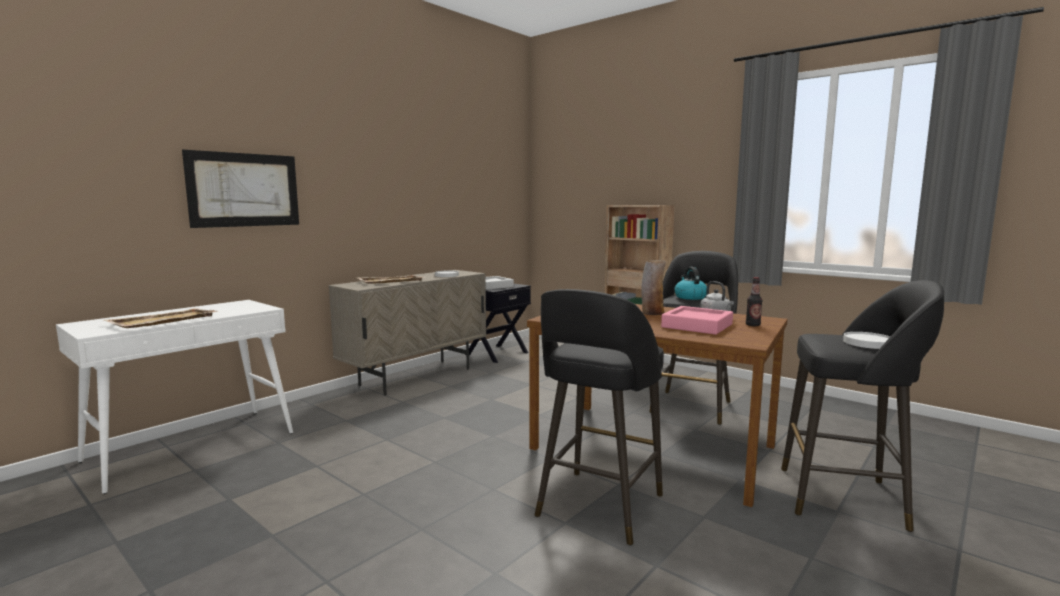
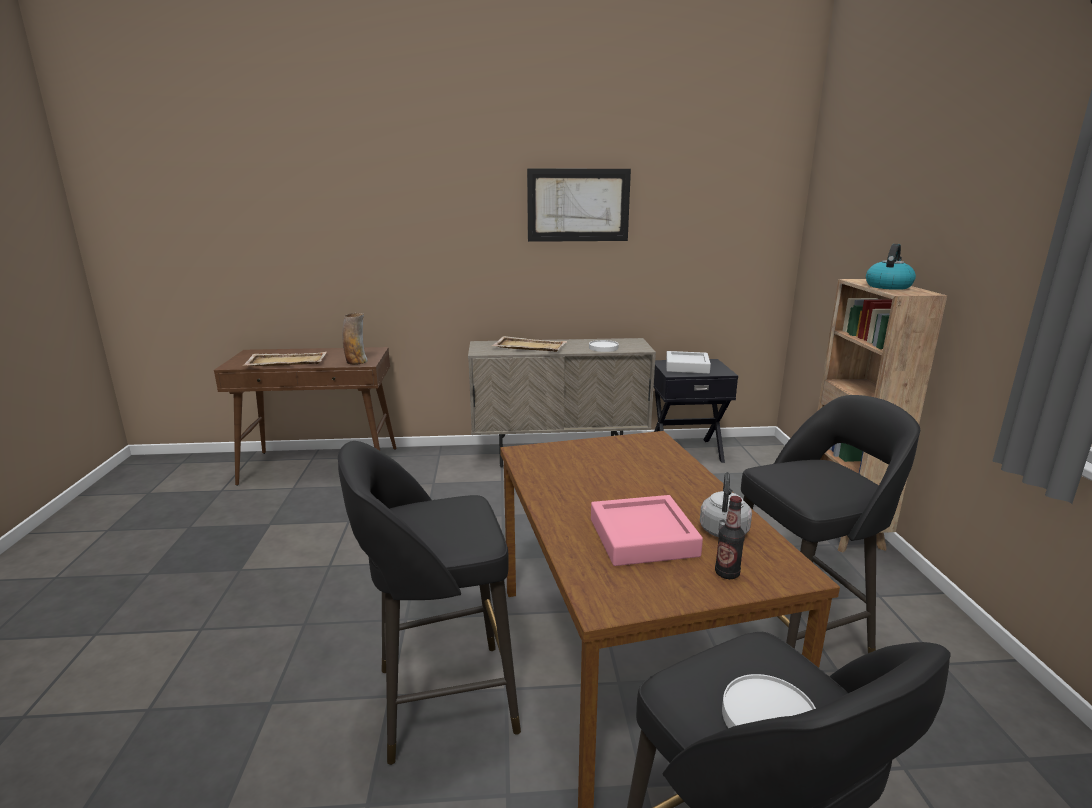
camera: 45 degrees right, 10 degrees up
(193, 446) = (322, 466): white console table -> brown console table
(244, 190) = (388, 242): picture -> picture (578, 205)
(652, 313) = (659, 488): vase -> vase (356, 362)
(690, 297) = (803, 475): kettle -> kettle (888, 286)

